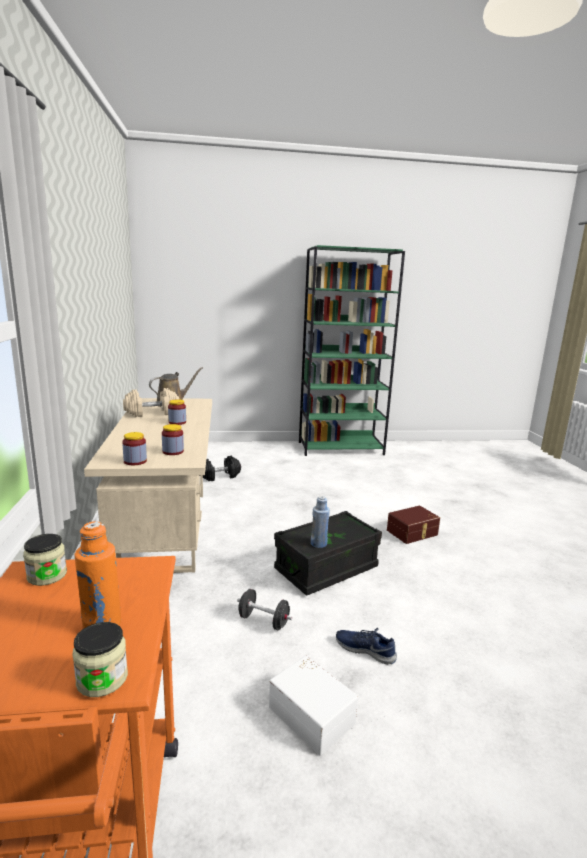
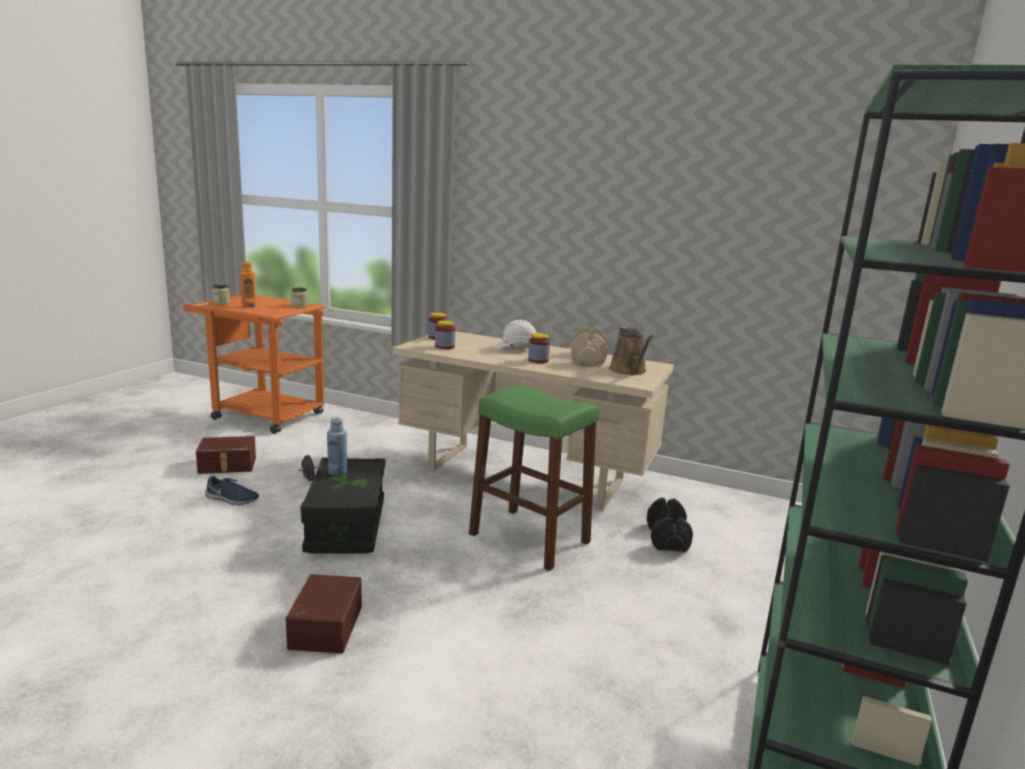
camera: 120 degrees right, 0 degrees up
(143, 432) = (516, 348): none -> white hard hat
(263, 507) = (529, 538): none -> green stool
(312, 713) = (227, 465): white storage box -> brown storage box
(365, 649) = (231, 499): blue shoe -> blue shoe turned 45 degrees clockwise

